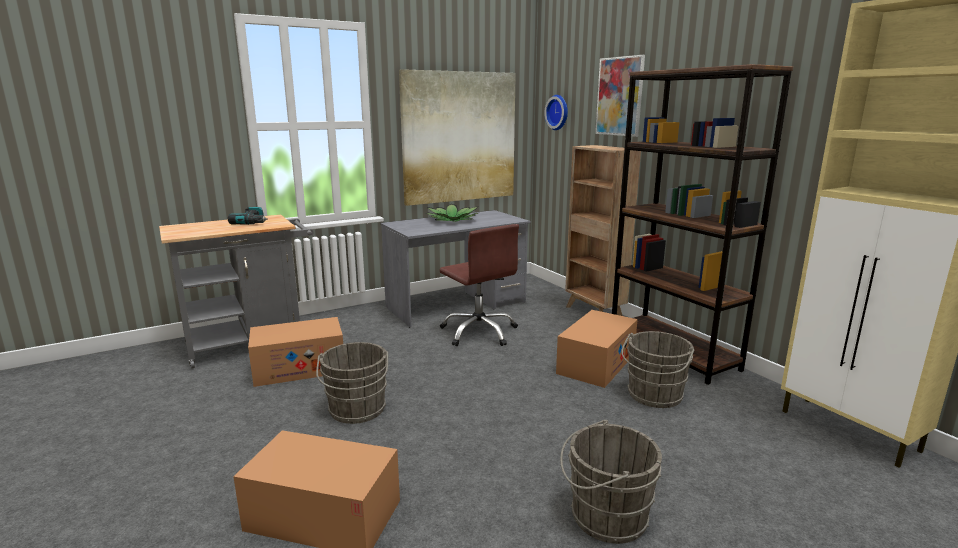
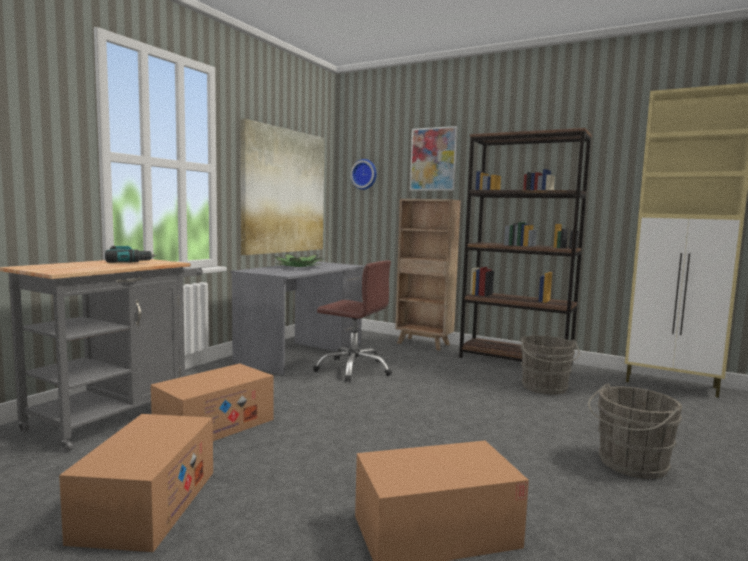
camera: 30 degrees left, 10 degrees down
(357, 411) = (335, 446): grey bucket -> none
(596, 363) = (477, 375): cardboard box -> cardboard box (147, 504)

